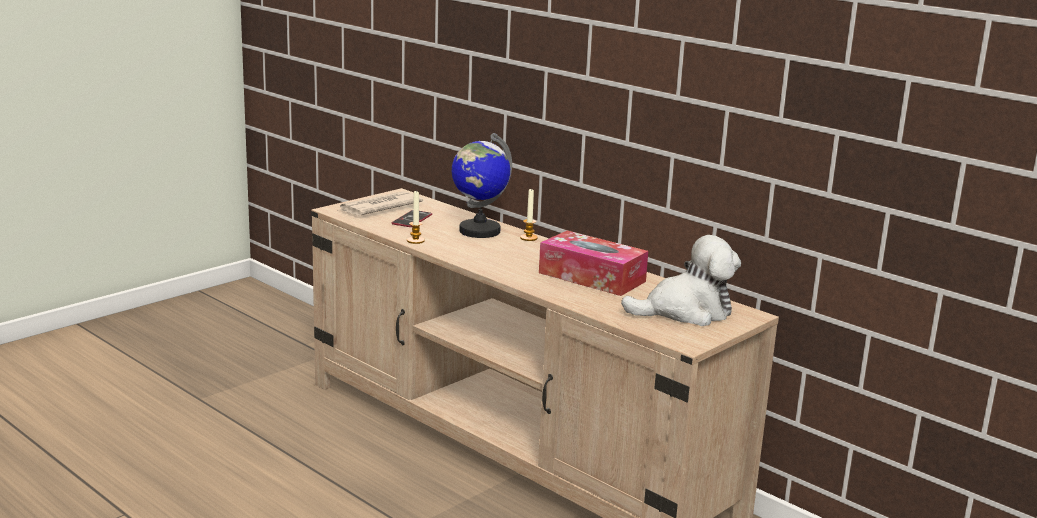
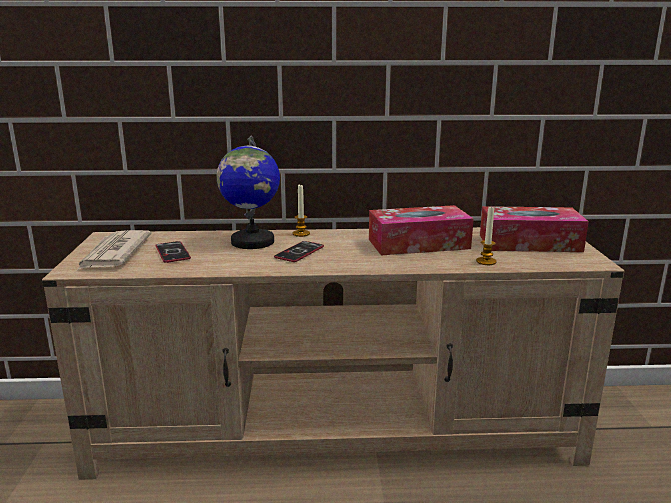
camera: 45 degrees left, 0 degrees up
(415, 240) = (223, 268): candle -> candle (486, 261)
(489, 249) = (299, 252): none -> phone
(686, 312) = (529, 243): plush toy -> tissue box

